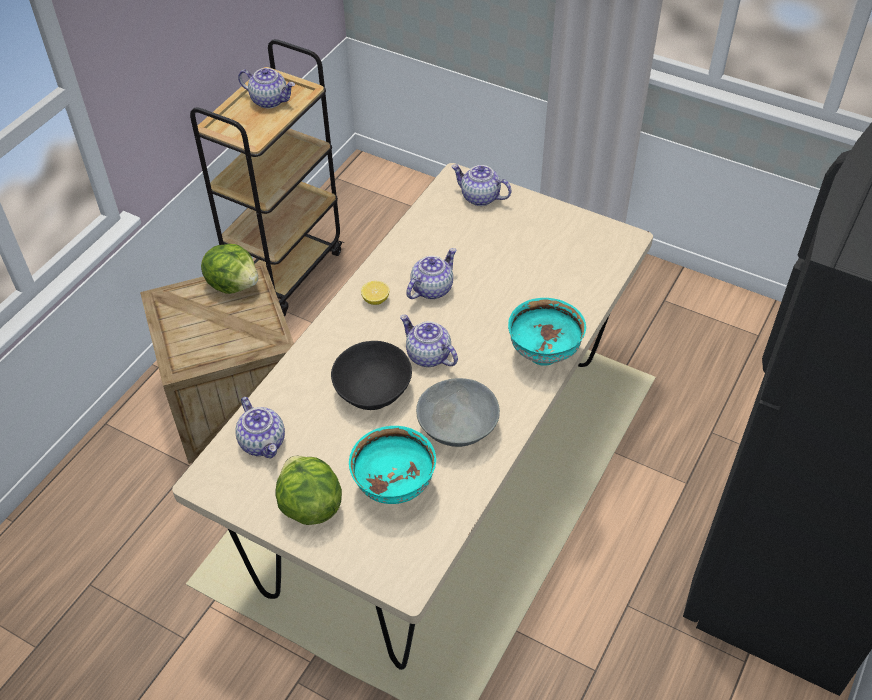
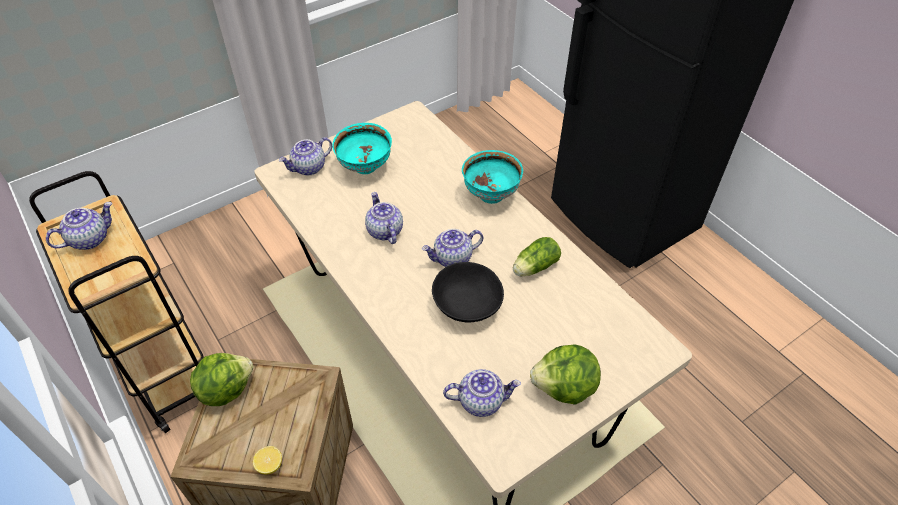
camera: 65 degrees left, 0 degrees up
(375, 300) = (371, 269): lemon -> lemon (269, 465)
(394, 487) = (571, 326): turquoise bowl -> turquoise bowl (365, 167)
(458, 428) = (533, 267): grey bowl -> lettuce

